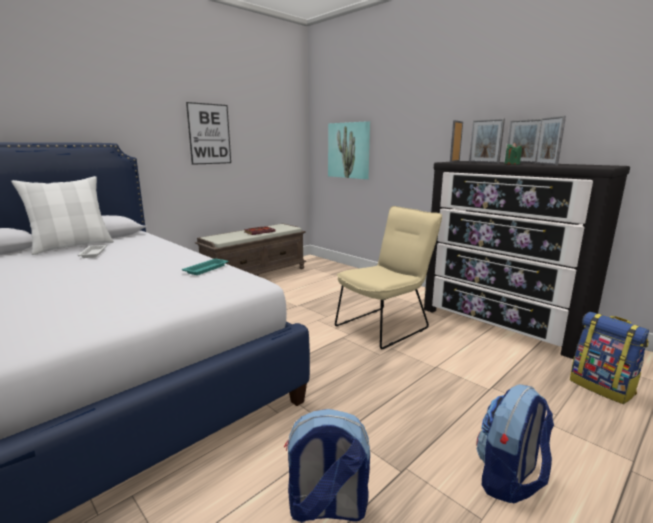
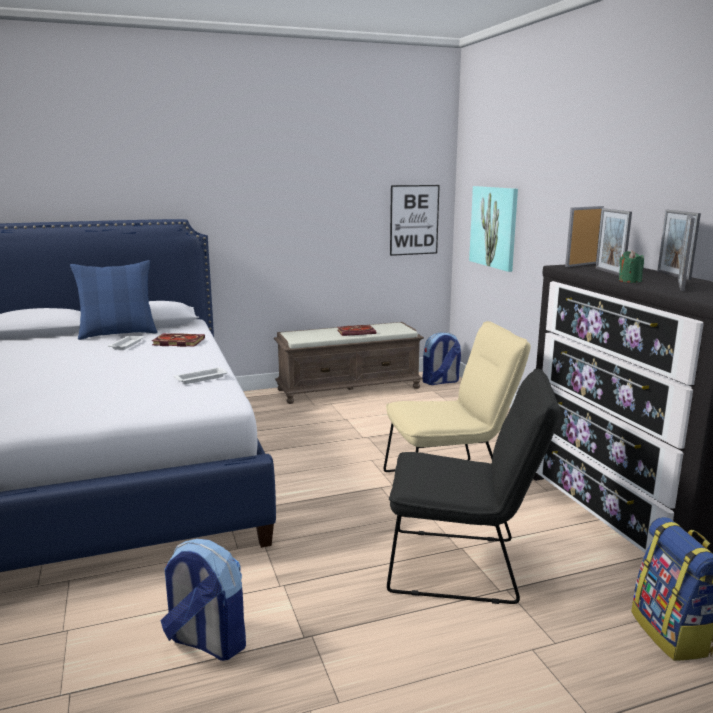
camera: 25 degrees right, 0 degrees up
(72, 246) = (118, 334): white pillow -> blue pillow
(143, 246) = (177, 342): none -> book
(207, 269) = (202, 378): turquoise tray -> white tray
(209, 134) = (303, 204): picture -> picture (414, 220)
(451, 379) = (464, 567): none -> black chair
(509, 479) = (410, 682): backpack -> backpack (440, 382)

